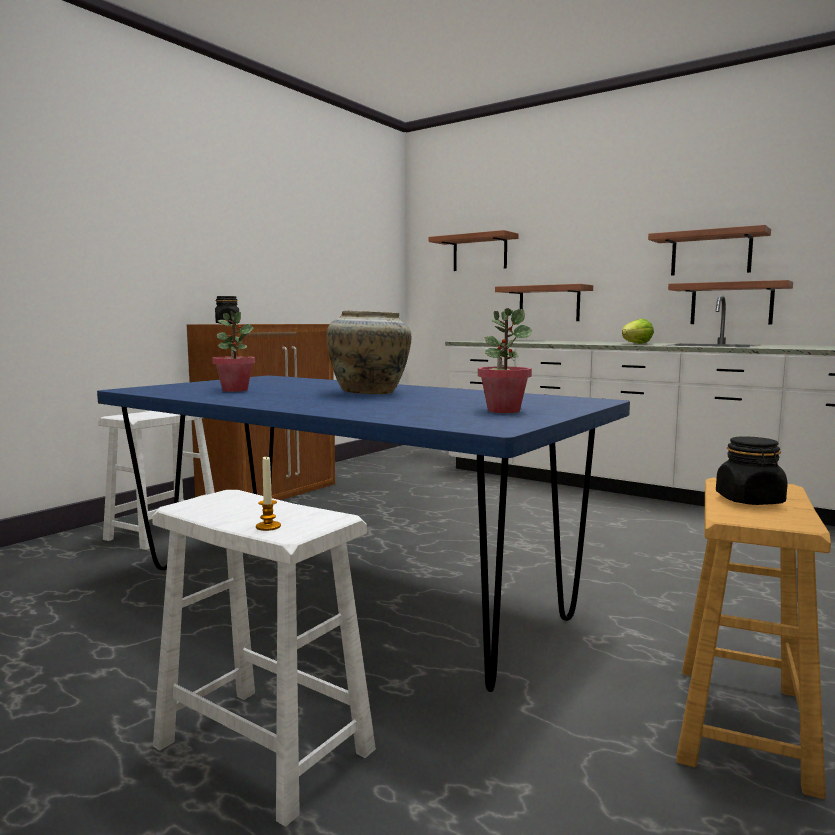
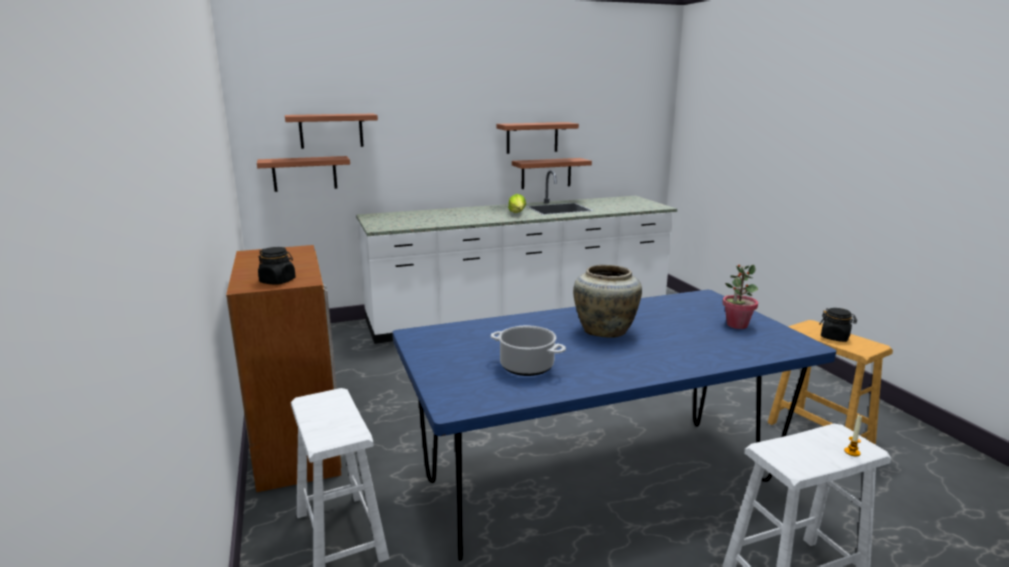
camera: 55 degrees left, 10 degrees up
(235, 390) = (526, 366): potted plant -> cooking pot
(549, 303) = (409, 178): shelf -> shelf (304, 173)

